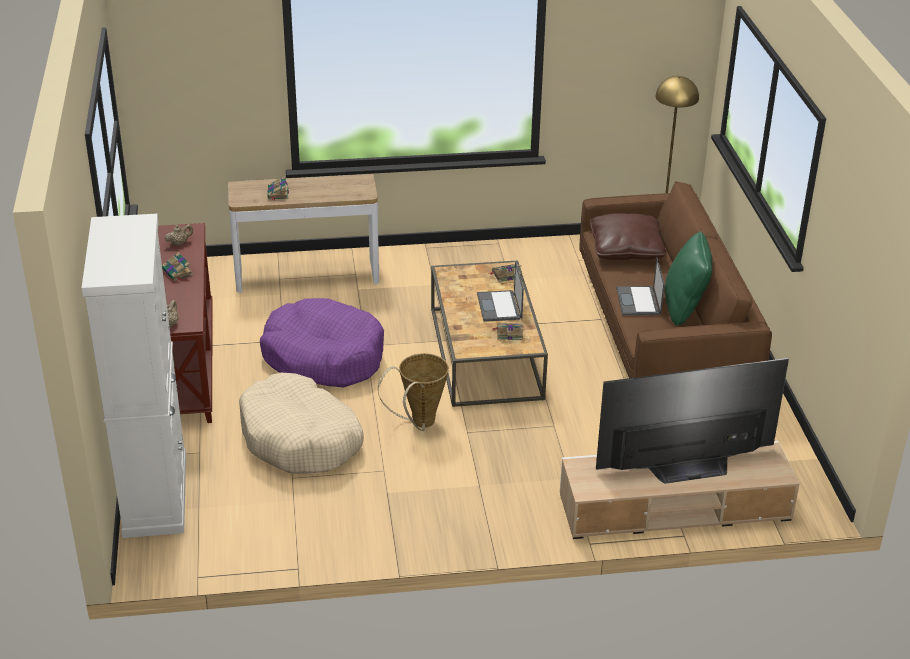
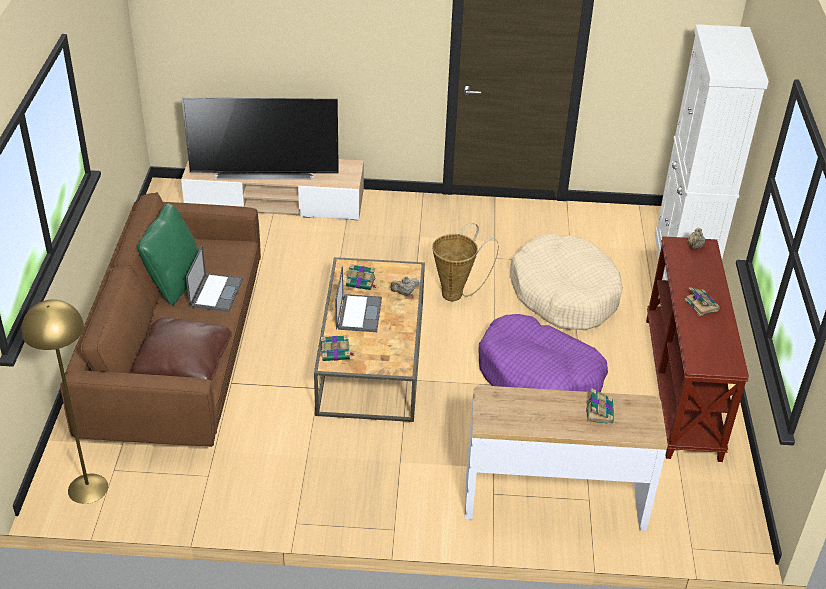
camera: 170 degrees left, 5 degrees up
(179, 243) = (708, 345): beige teapot -> beige teapot (404, 293)

